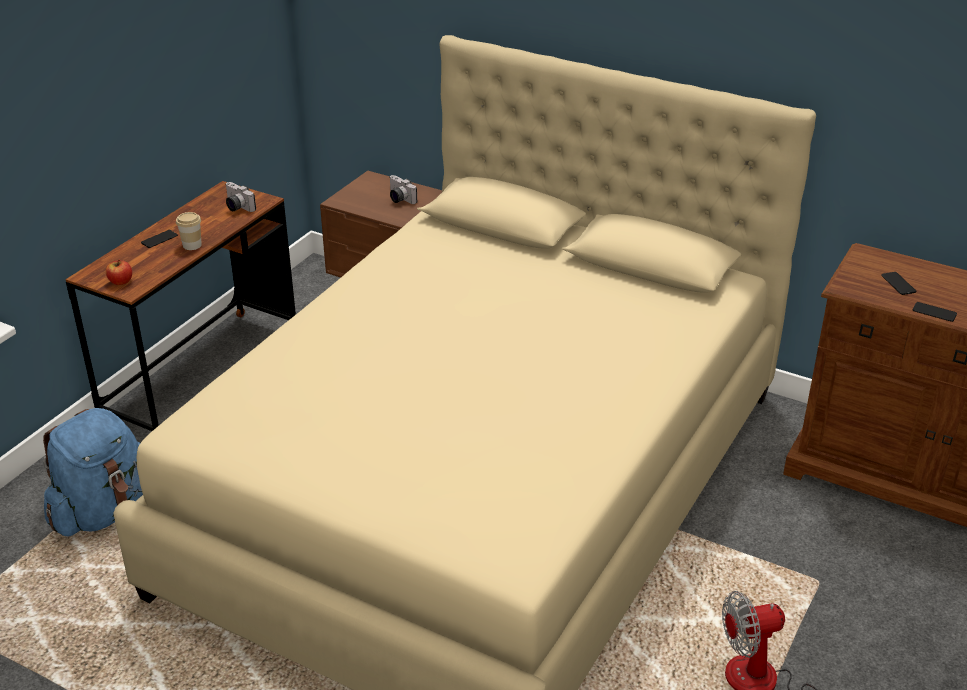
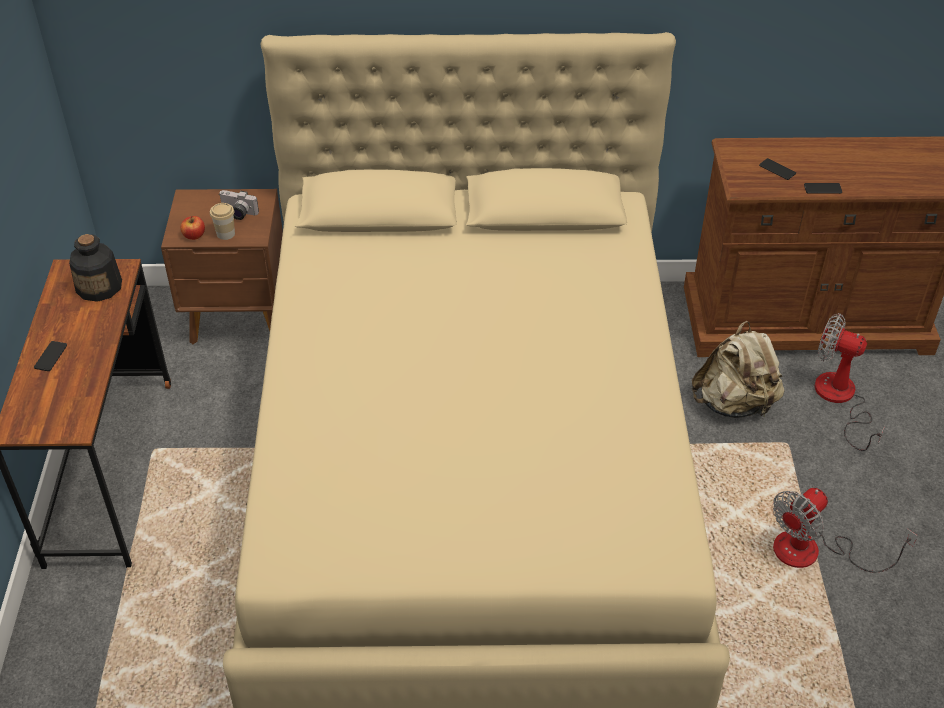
camera: 30 degrees left, 10 degrees up
(105, 510) = (132, 659): blue backpack -> none
(120, 281) = (56, 423): apple -> apple (194, 235)
(192, 245) = (94, 350): cup -> cup (225, 234)
(237, 207) = (100, 287): camera -> bottle
(789, 527) = (734, 404): none -> beige backpack
(911, 566) = (840, 400): none -> fan

